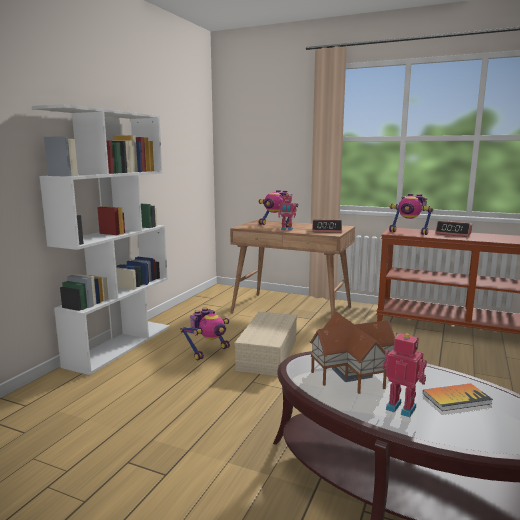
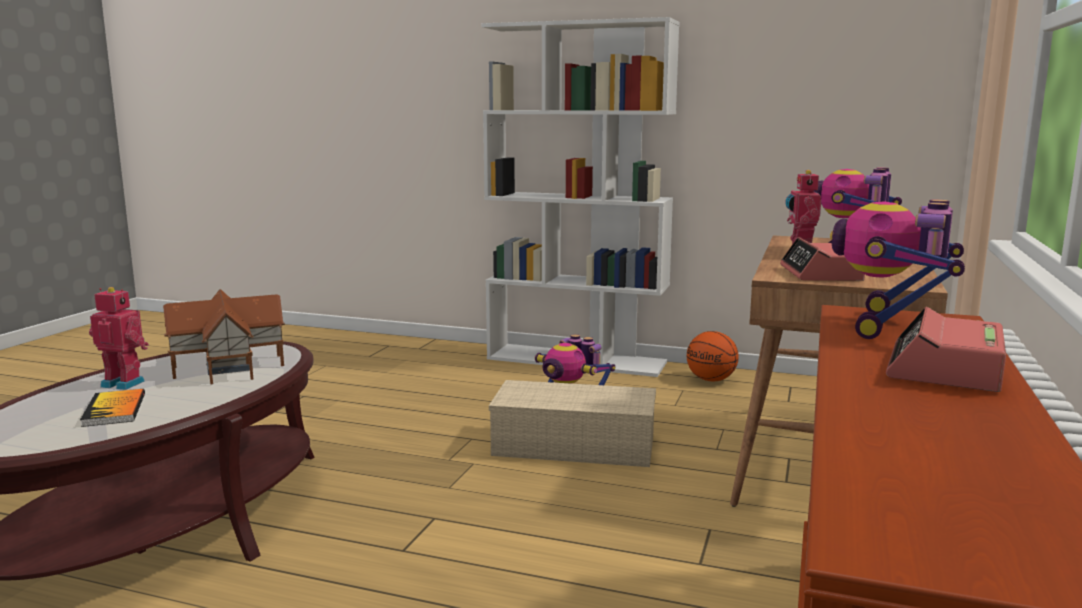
camera: 85 degrees right, 0 degrees up
(183, 316) = (711, 380): none -> basketball
(401, 407) = (124, 383): toy robot -> toy robot turned 105 degrees counterclockwise

